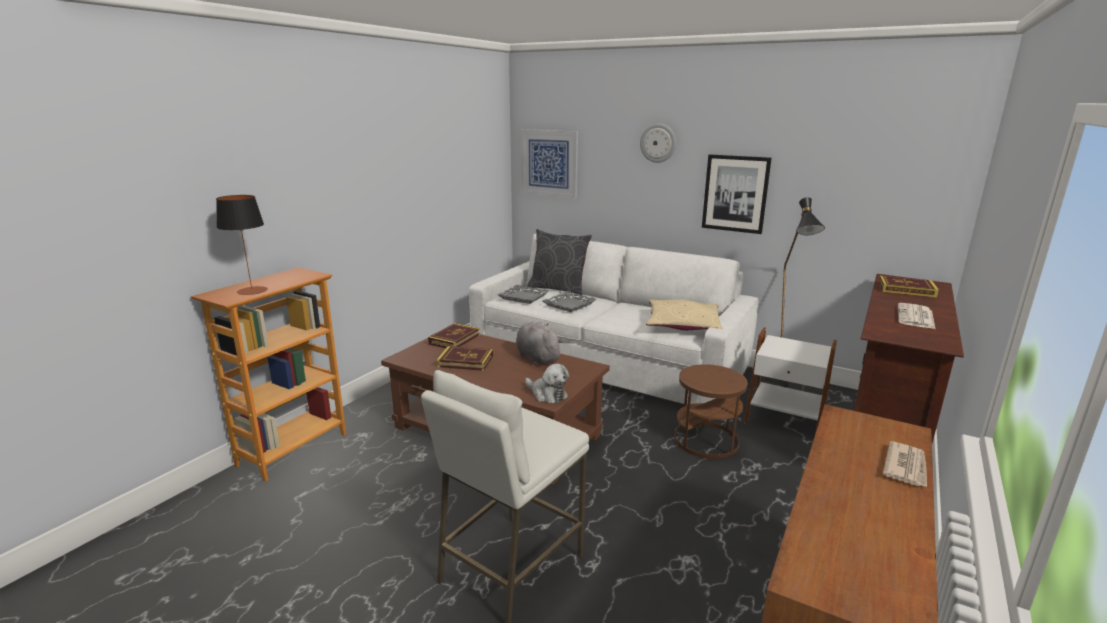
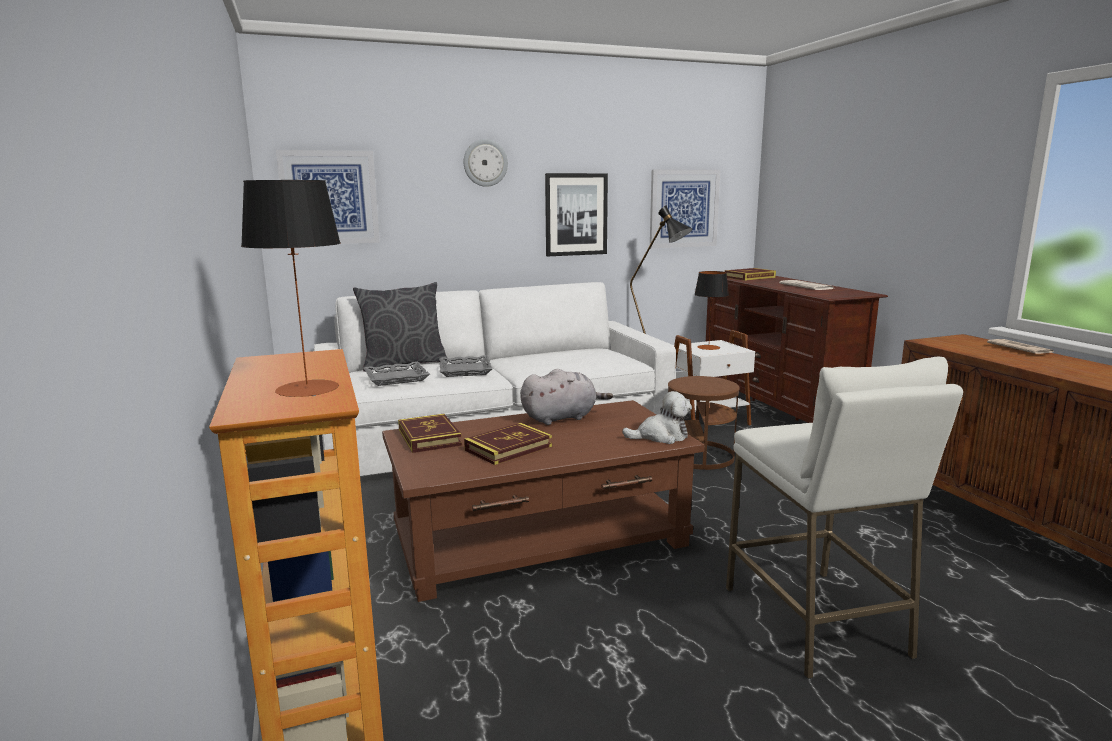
camera: 50 degrees left, 5 degrees down
(536, 357) = (562, 418): grey plush toy -> grey plush toy turned 150 degrees clockwise
(682, 324) = (603, 355): beige pillow -> none
(792, 349) = (708, 347): none -> table lamp
(862, 200) = (684, 208): none -> picture

